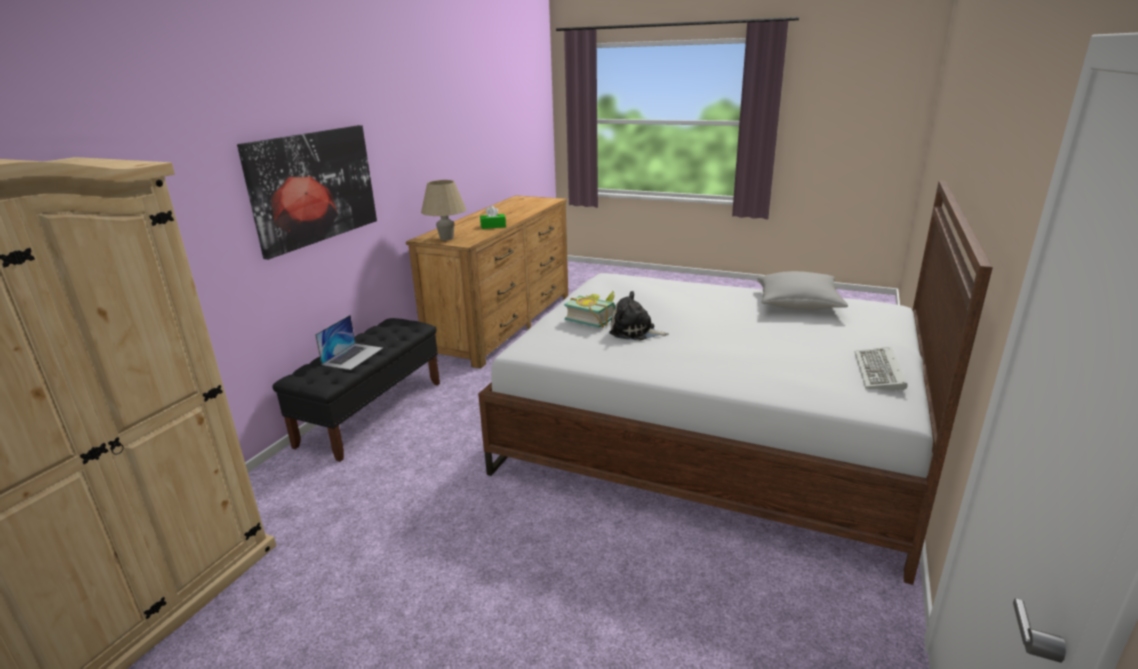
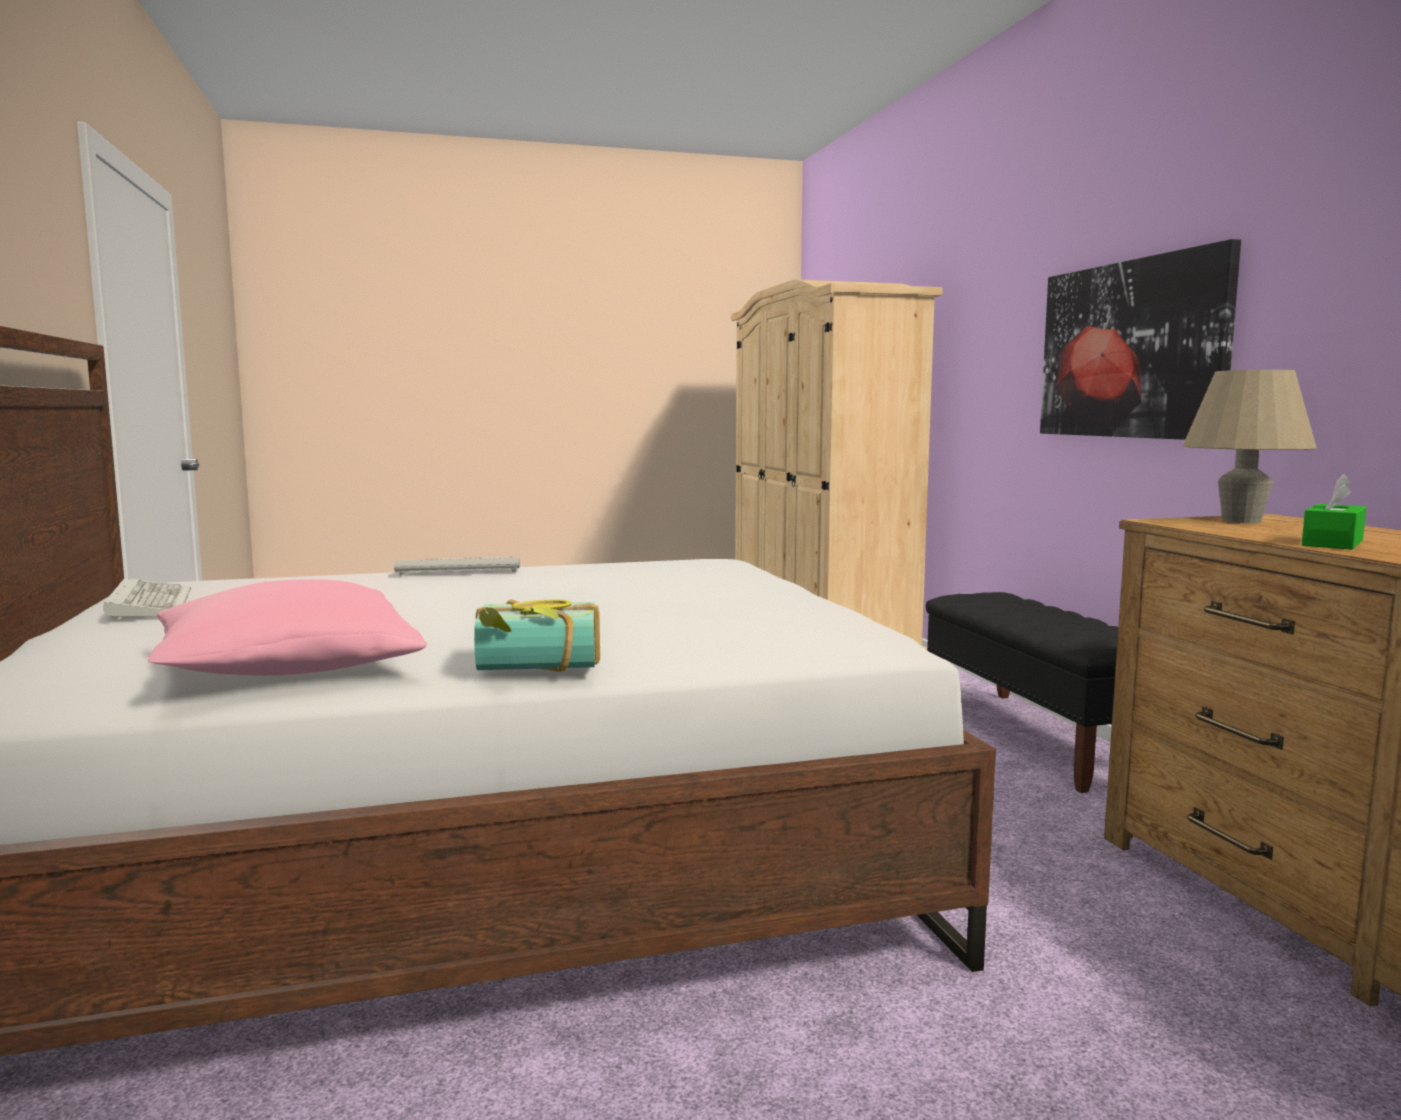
camera: 140 degrees right, 15 degrees down
(353, 356) = (1019, 611): laptop -> none
(592, 319) = (705, 586): book -> book (537, 671)
(635, 332) = (605, 587): plush toy -> none
(692, 375) = (456, 571): none -> keyboard
(797, 304) = (287, 668): grey pillow -> pink pillow

